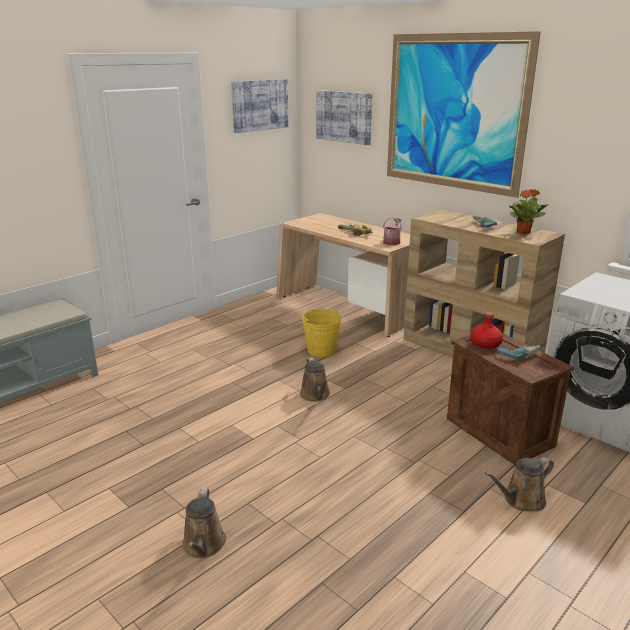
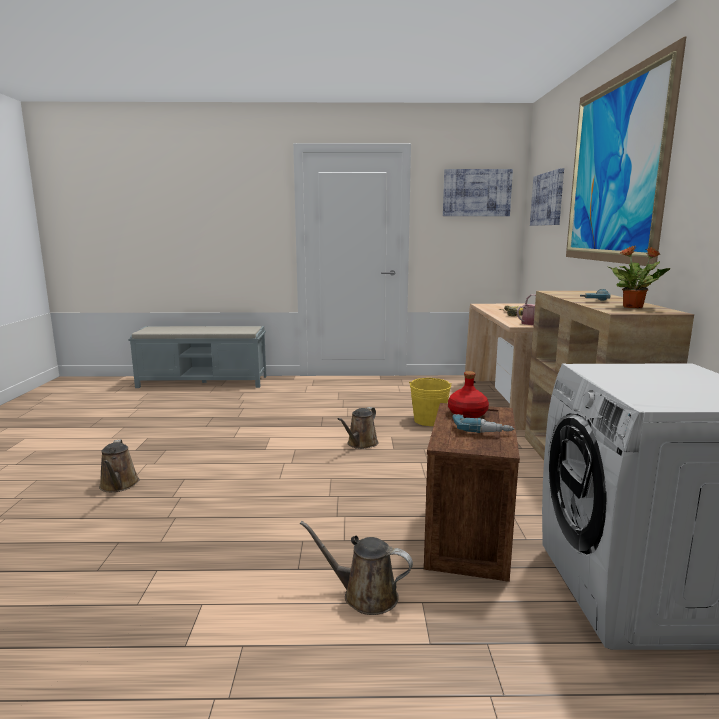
camera: 45 degrees right, 10 degrees down
(203, 545) = (119, 485): brown watering can -> brown watering can turned 60 degrees counterclockwise

